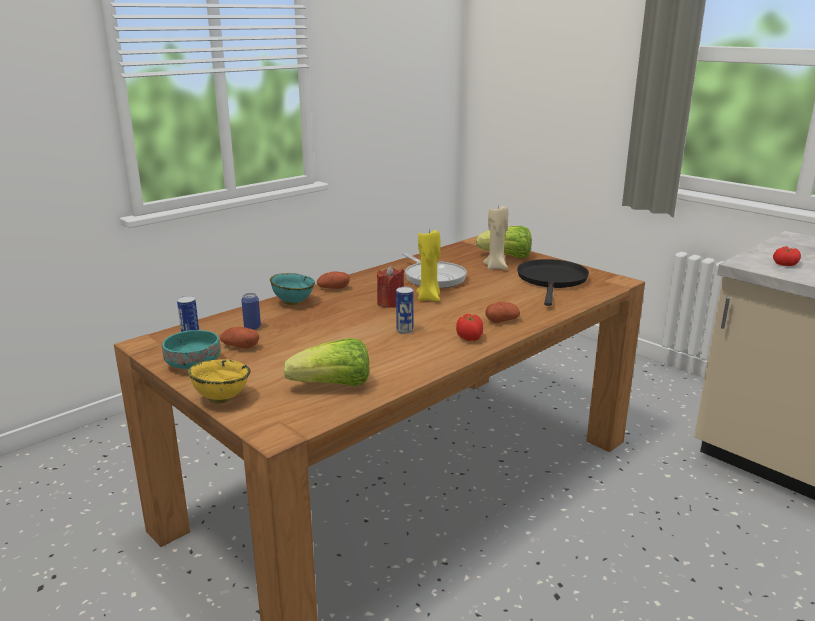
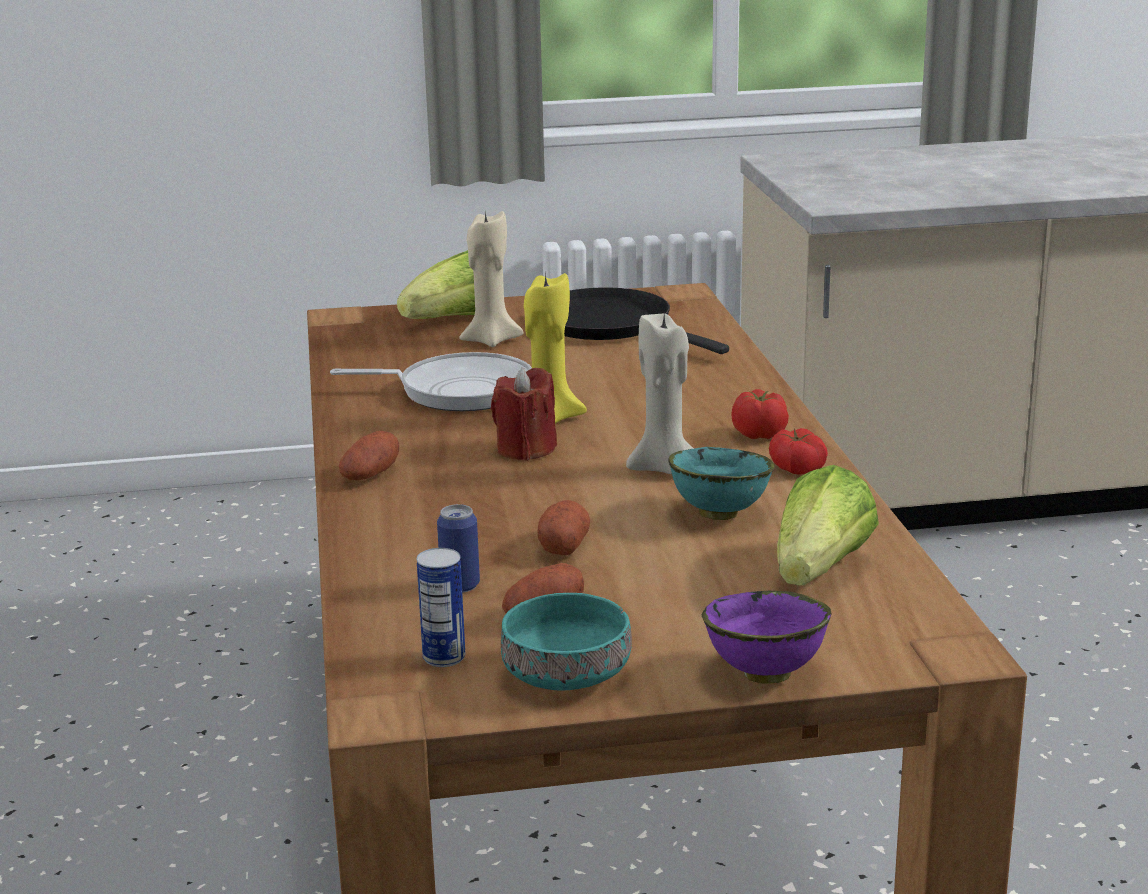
camera: 55 degrees left, 0 degrees up
(220, 398) = (763, 674): yellow bowl -> purple bowl
(293, 302) = (385, 524): turquoise bowl -> turquoise bowl (717, 514)
(404, 330) = (665, 469): can -> beige candle
(502, 321) = (722, 398): potato -> potato (563, 546)
(785, 264) = (861, 192): tomato -> tomato (796, 467)

